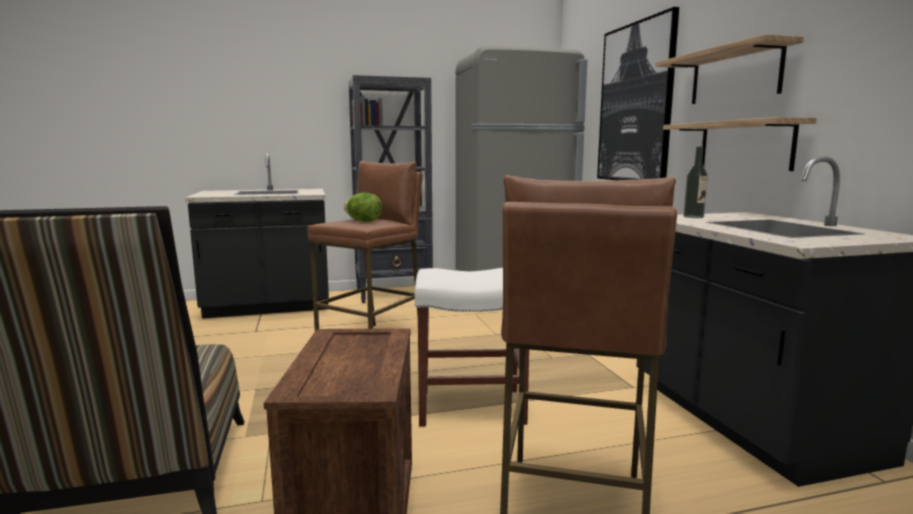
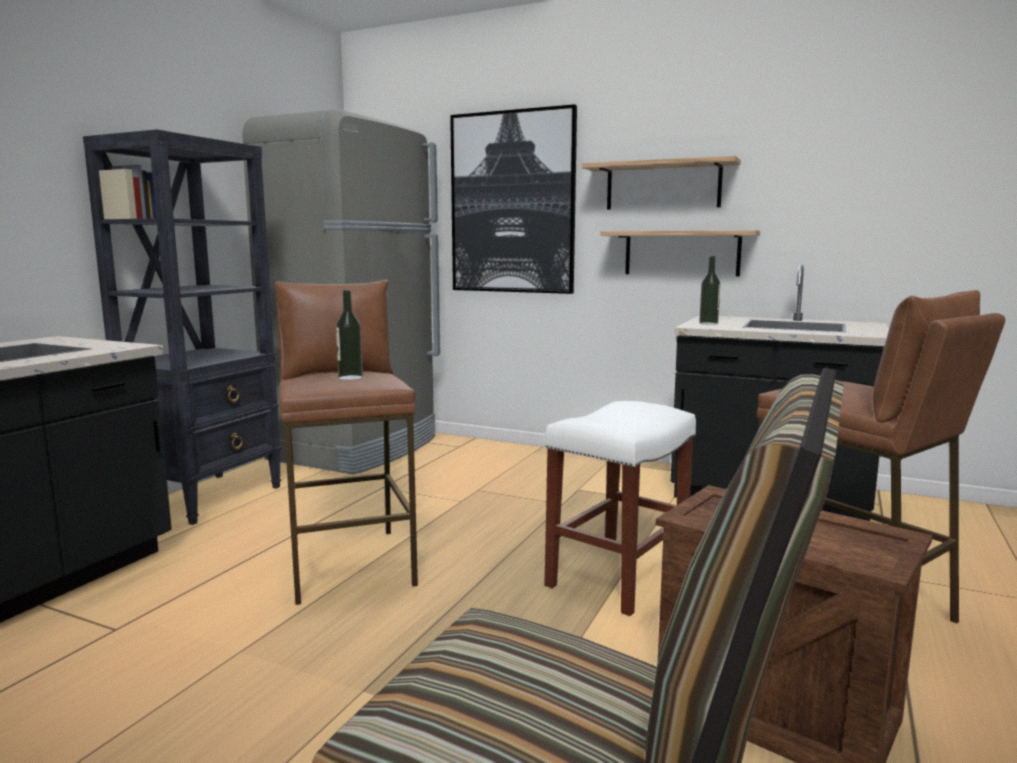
camera: 50 degrees left, 0 degrees up
(363, 221) = (350, 377): lettuce -> bottle

